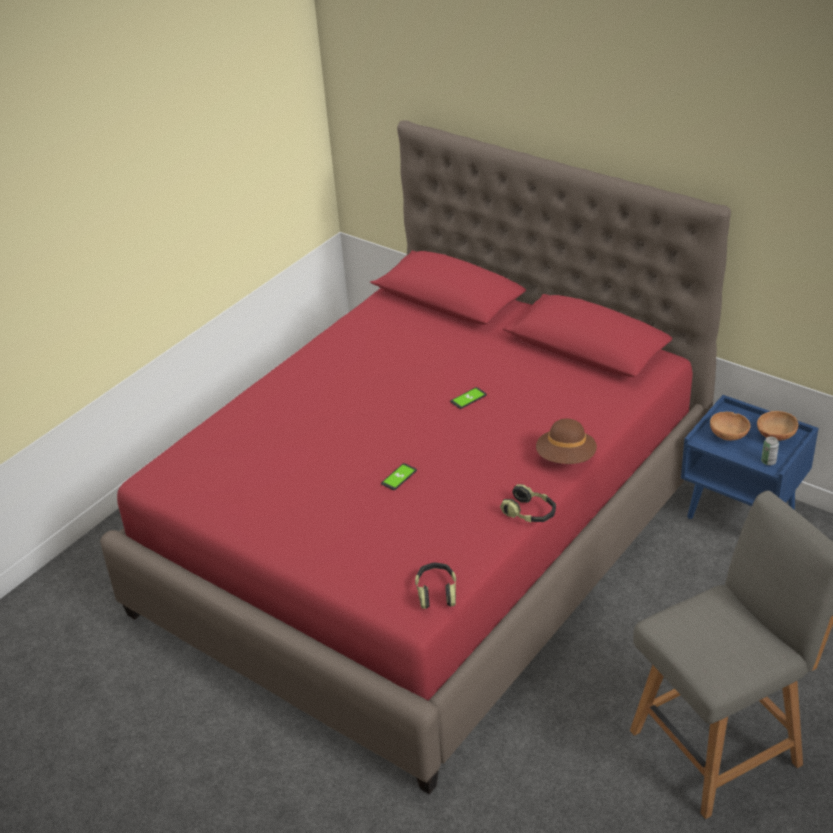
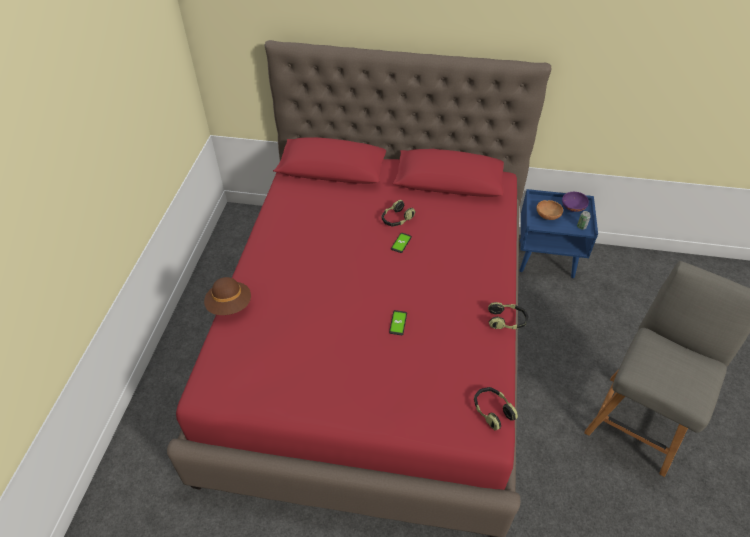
camera: 30 degrees left, 10 degrees up
(483, 372) = (397, 219): none -> headphones
(566, 458) = (498, 269): brown hat -> brown hat (230, 305)
(775, 436) = (572, 208): brown bowl -> purple bowl

